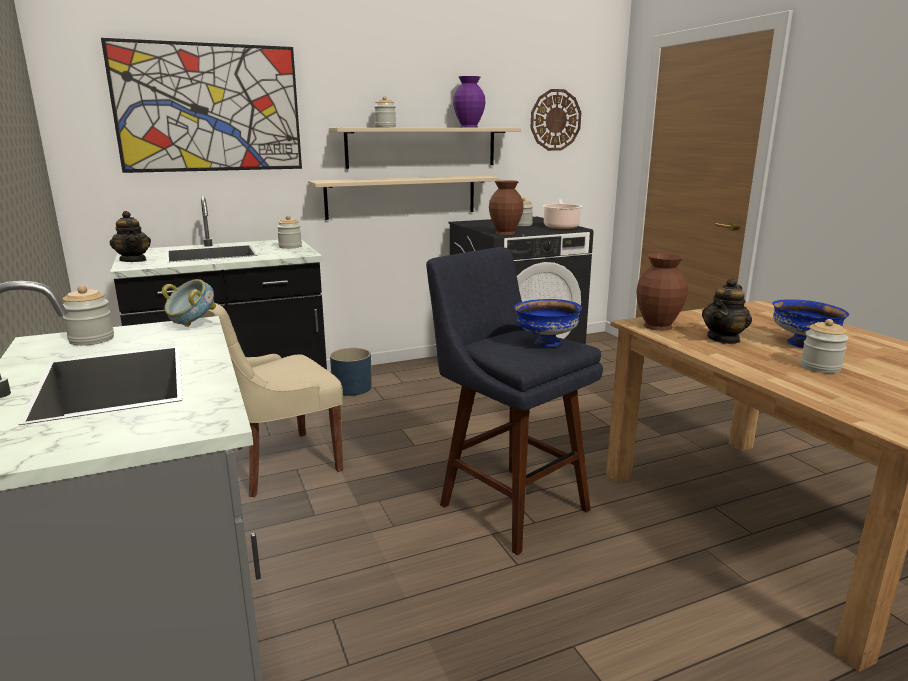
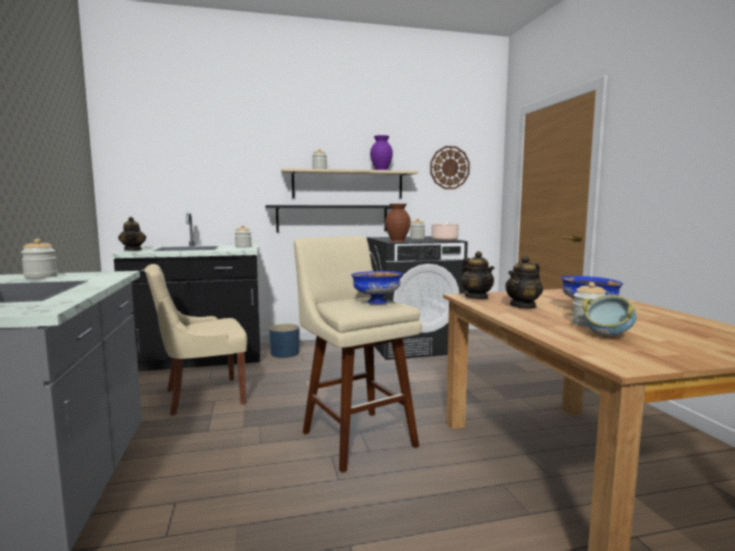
camera: 10 degrees right, 10 degrees down
(192, 325) = (114, 273): bowl -> bowl (607, 336)
(209, 108) = (200, 156): picture -> none
(402, 196) = (332, 218): beige shelf -> black shelf
(507, 503) = (355, 435): blue stool -> beige stool
(657, 326) = (476, 297): brown vase -> teapot

